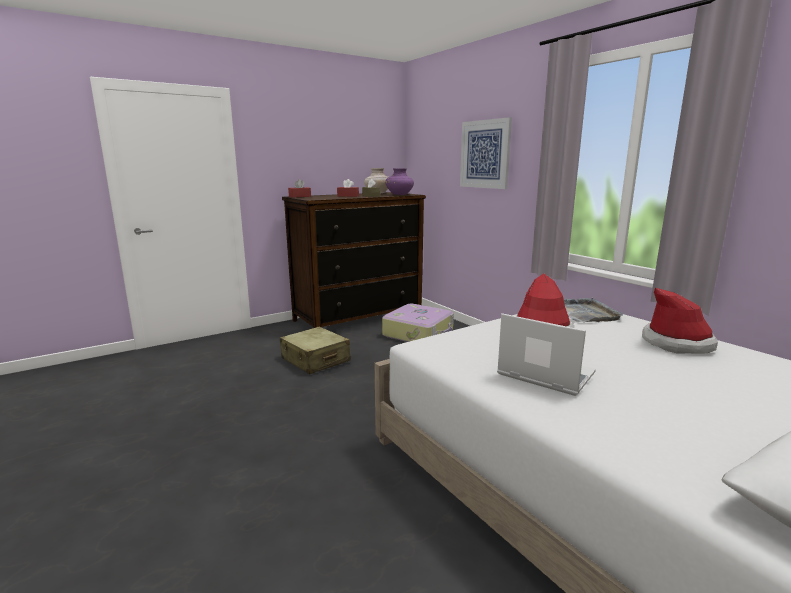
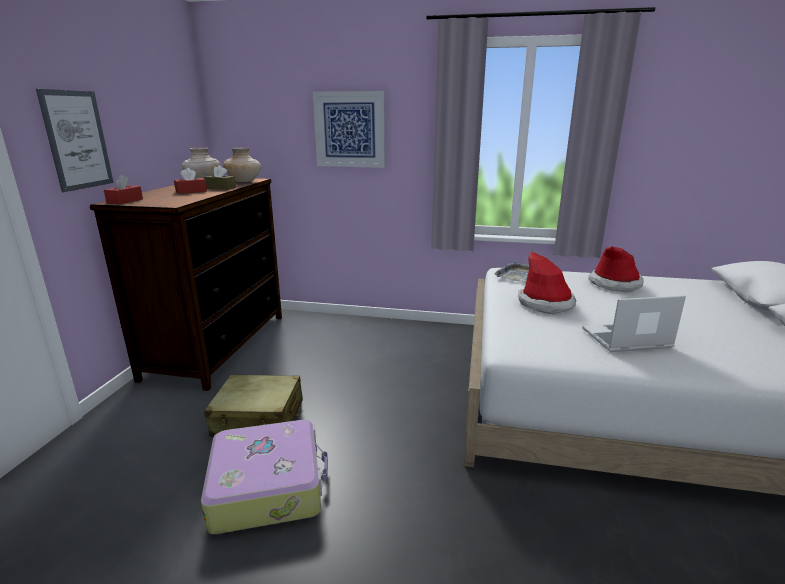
camera: 45 degrees left, 5 degrees up
(283, 156) = (77, 140): none -> picture
(399, 195) = (244, 181): purple vase -> beige vase
(419, 333) = (315, 340): suitcase -> suitcase (268, 486)

